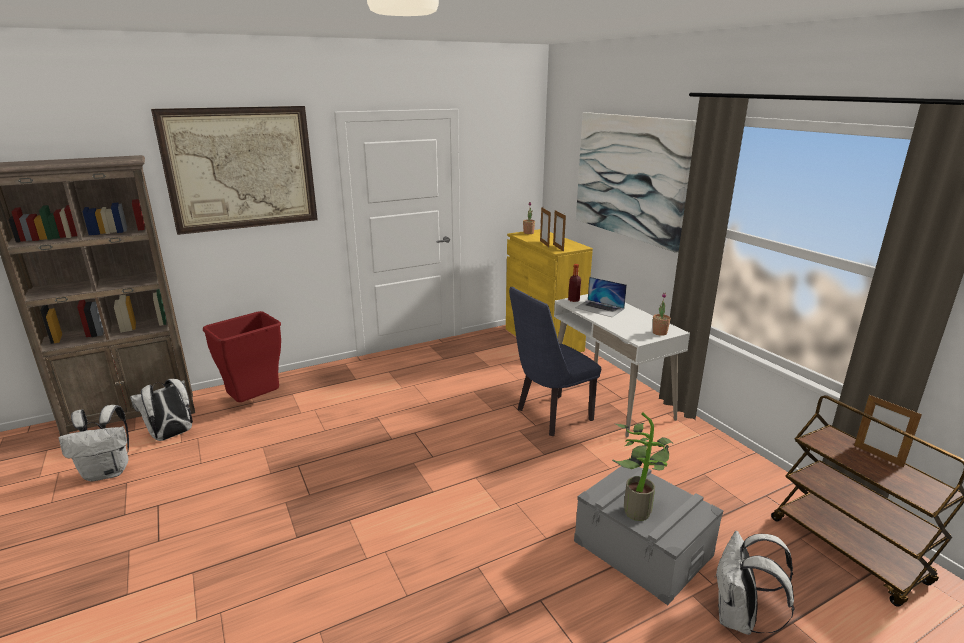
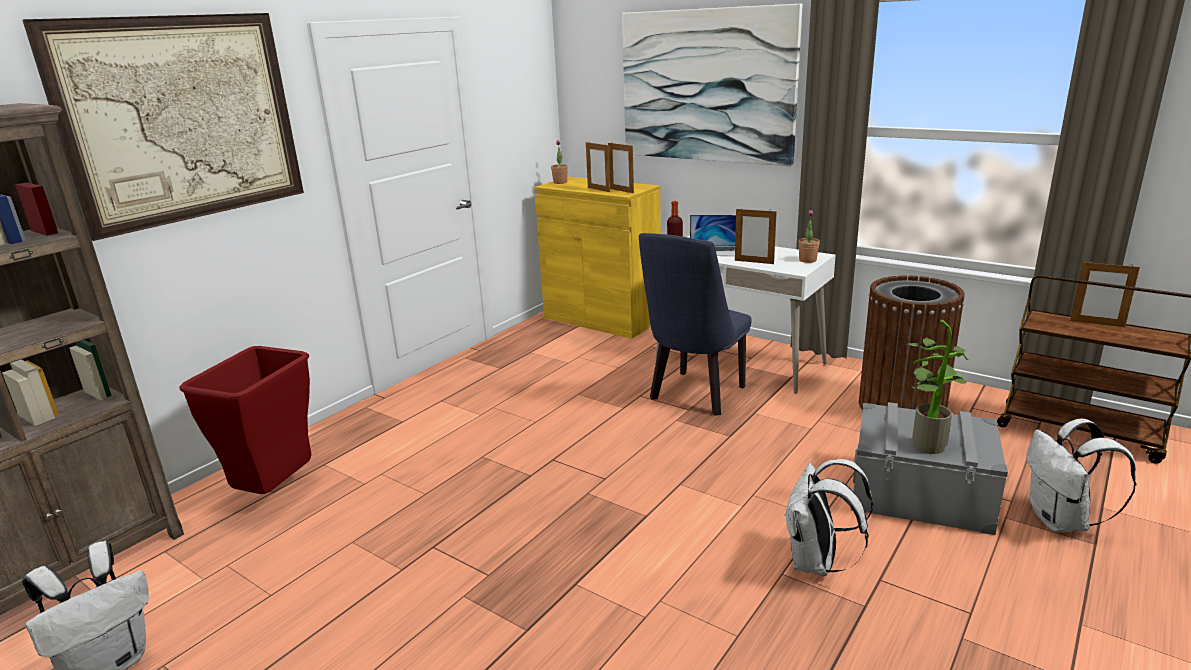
camera: 25 degrees left, 0 degrees up
(171, 435) = (176, 576): white backpack -> white backpack (817, 563)
(616, 324) = (754, 262): none -> picture frame
(702, 475) = (902, 407): none -> brown trash can

